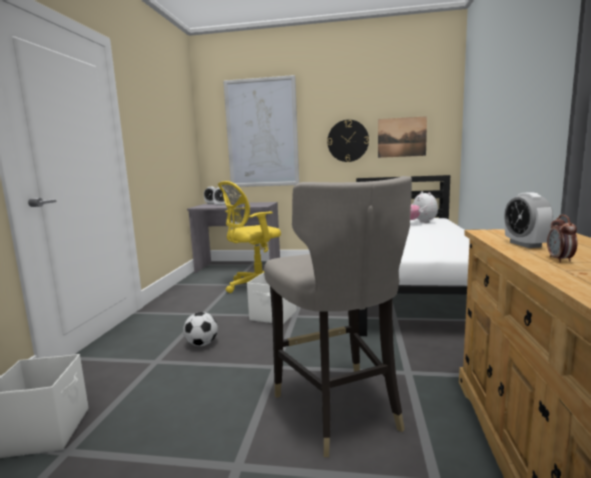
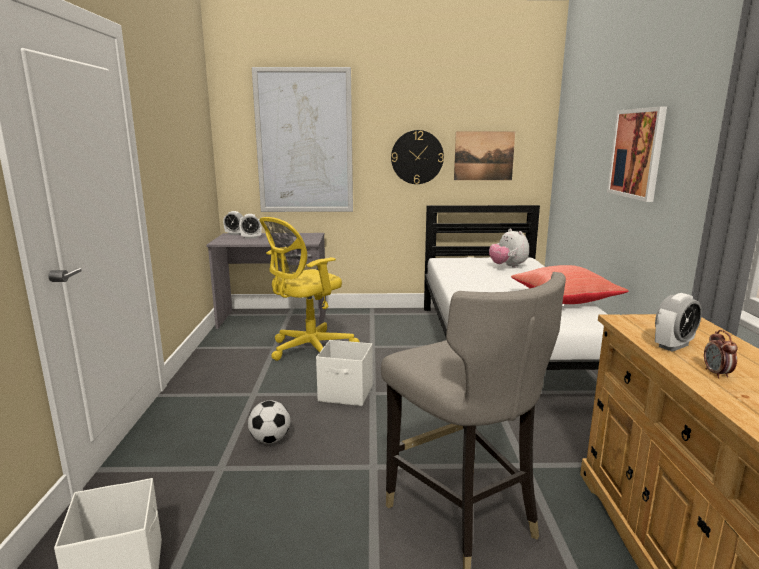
camera: 10 degrees left, 5 degrees up
(460, 241) = (563, 300): none -> red pillow
(518, 109) = (637, 153): none -> picture
(525, 245) = (673, 346): alarm clock -> alarm clock turned 105 degrees counterclockwise

